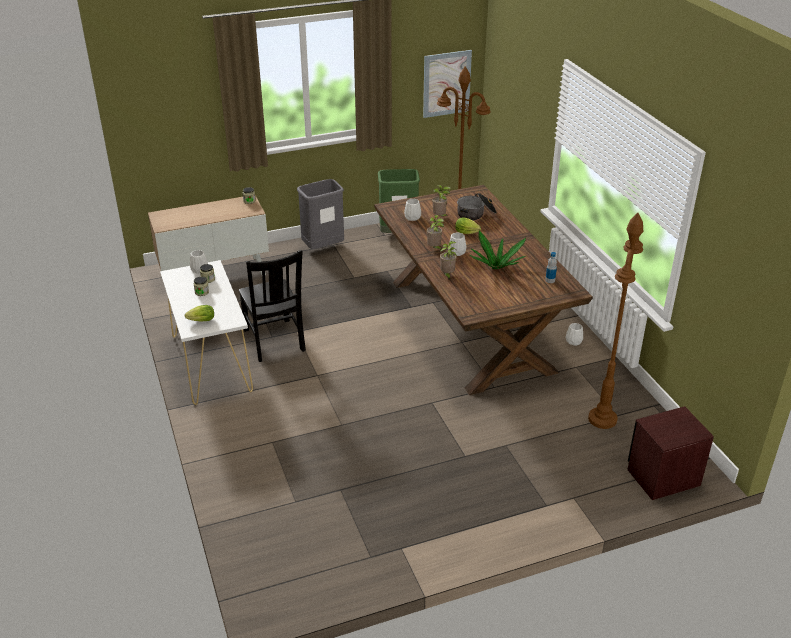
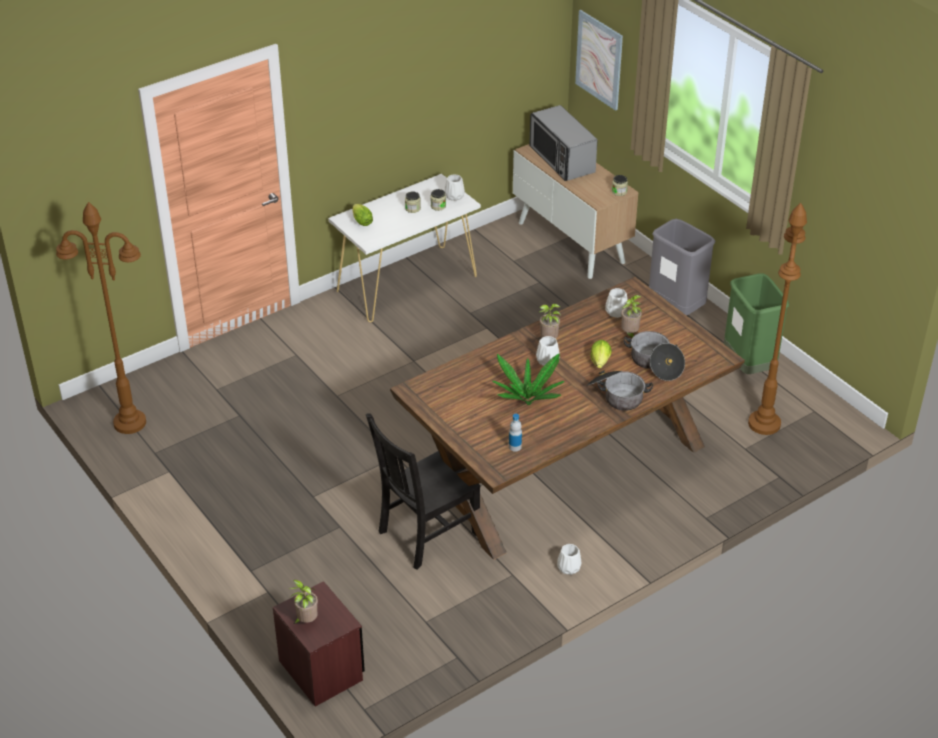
camera: 75 degrees right, 5 degrees up
(188, 215) = (561, 160): none -> microwave
(274, 341) = (462, 317): black chair -> black chair (425, 534)
(446, 83) = (873, 230): picture -> picture (599, 60)
(447, 275) = (491, 360): potted plant -> potted plant (306, 621)
(505, 233) = (616, 396): none -> cooking pot
(602, 419) = (414, 607): brown floor lamp -> brown floor lamp (130, 423)

